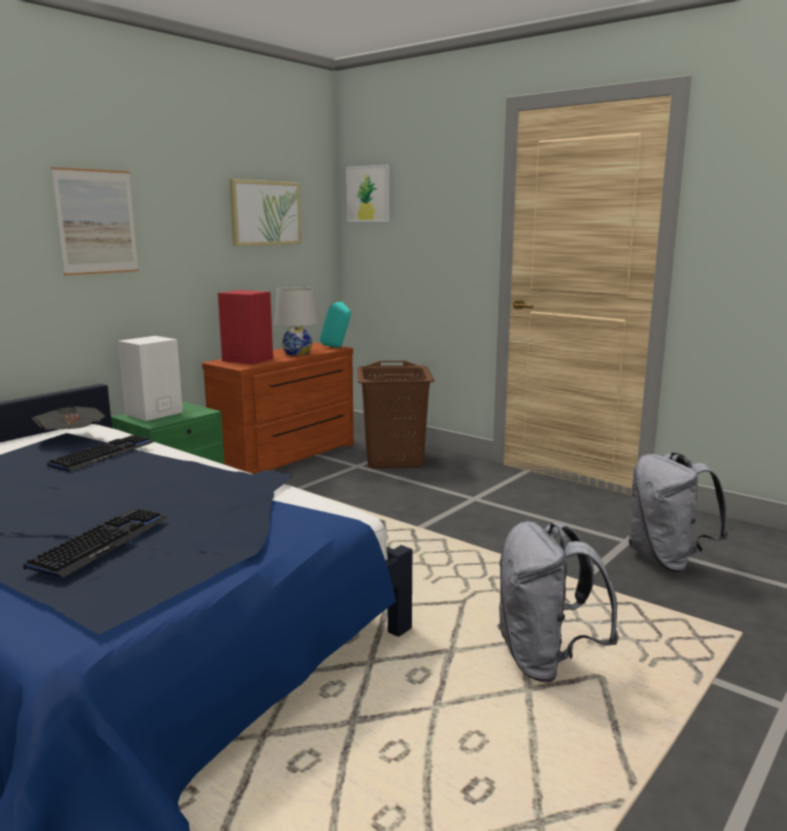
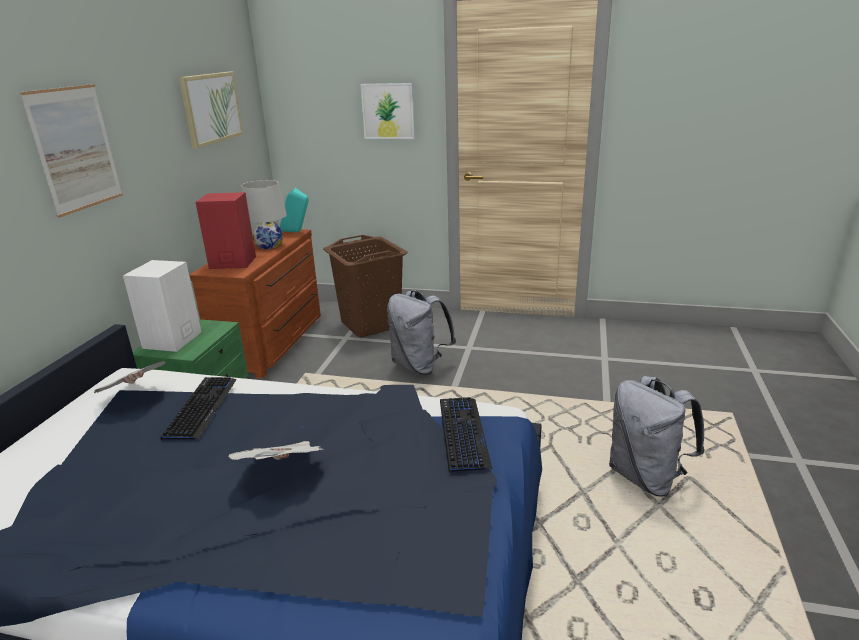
camera: 25 degrees left, 10 degrees up
(99, 502) = (283, 470): none -> newspaper
(101, 543) = (356, 517): keyboard -> keyboard (462, 434)
(368, 194) = (297, 77): picture -> picture (388, 111)
(667, 561) = (642, 368): grey backpack -> grey backpack (419, 366)

